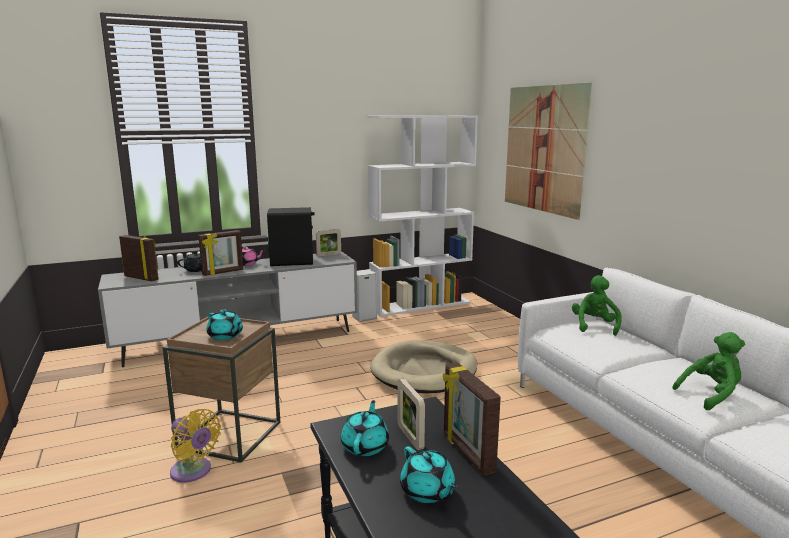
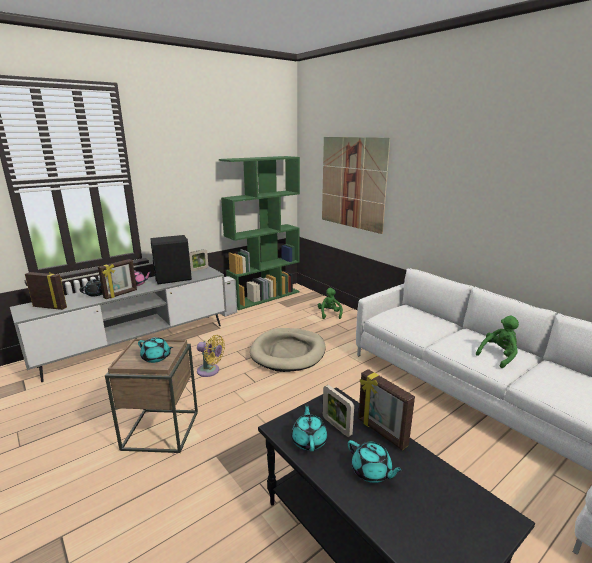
camera: 15 degrees left, 5 degrees up
(193, 472) = (144, 469): yellow fan -> yellow fan (210, 371)
(420, 305) = (265, 297): white bookcase -> green bookcase
(594, 326) = (407, 310): green plush toy -> green plush toy (329, 314)

